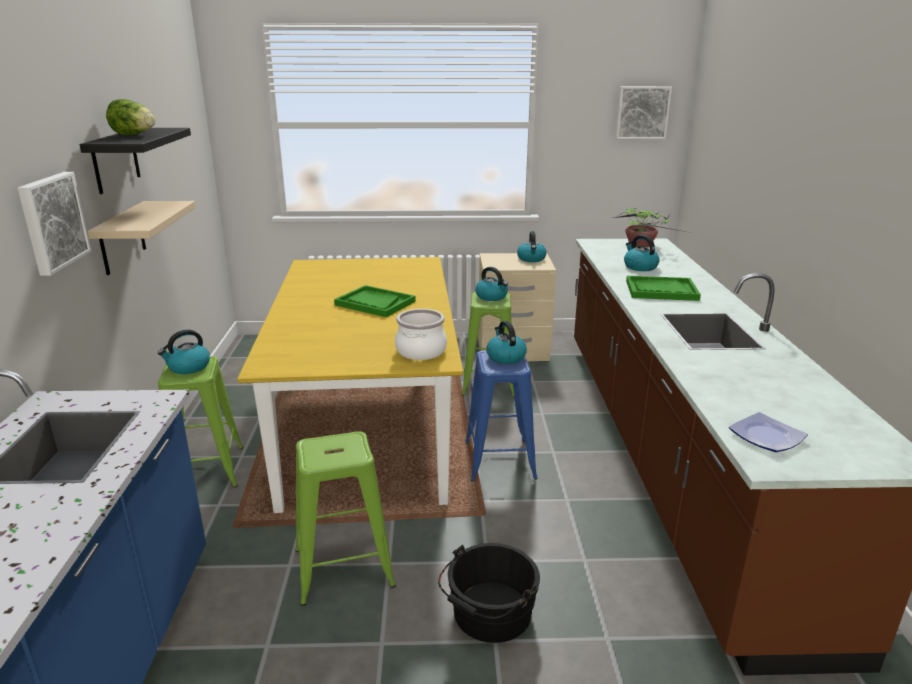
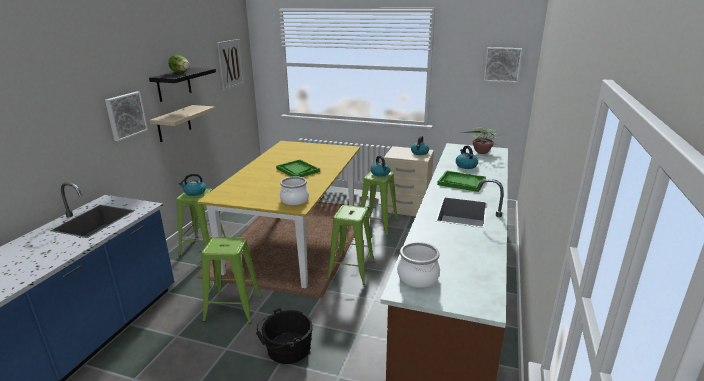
camera: 20 degrees right, 0 degrees up
(184, 125) = (230, 64): none -> picture
(499, 459) = (351, 270): blue stool -> green stool
(505, 357) = (354, 210): kettle -> none
(764, 436) = (417, 277): plate -> cooking pot

